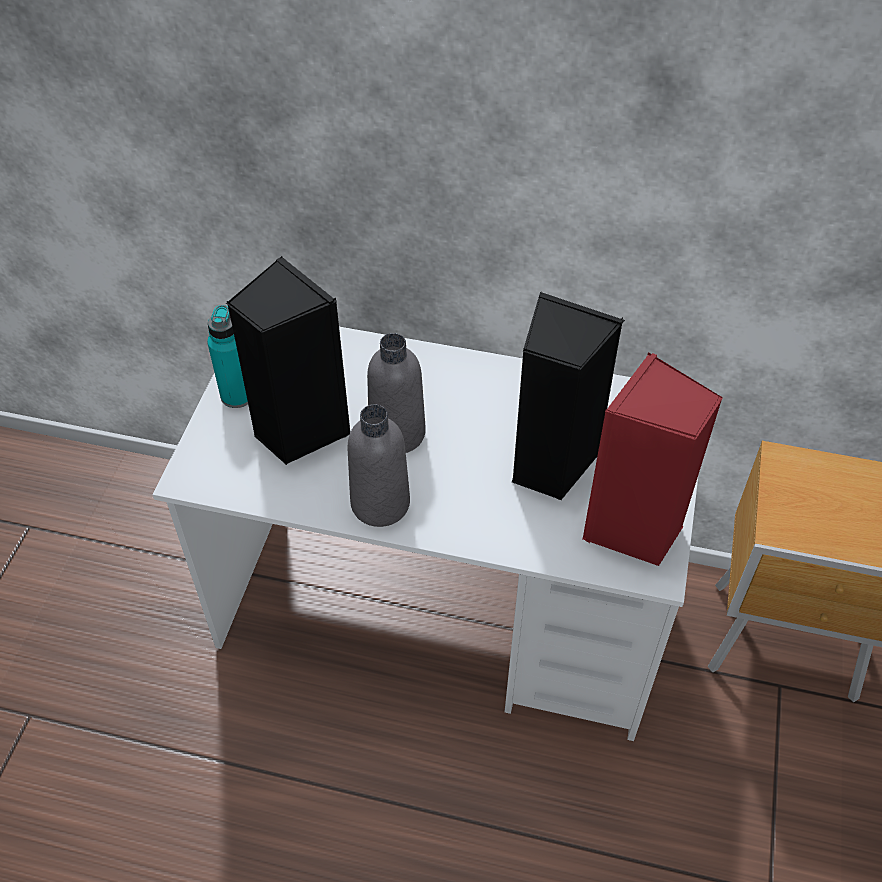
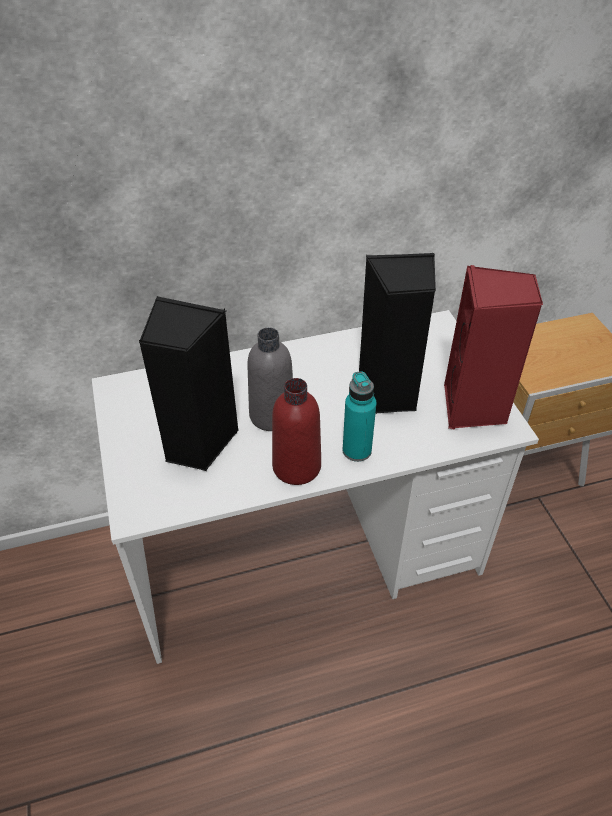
camera: 30 degrees left, 5 degrees down
(237, 395) = (129, 439): turquoise bottle -> turquoise bottle (357, 450)
(380, 503) = (296, 466): grey bottle -> red bottle

